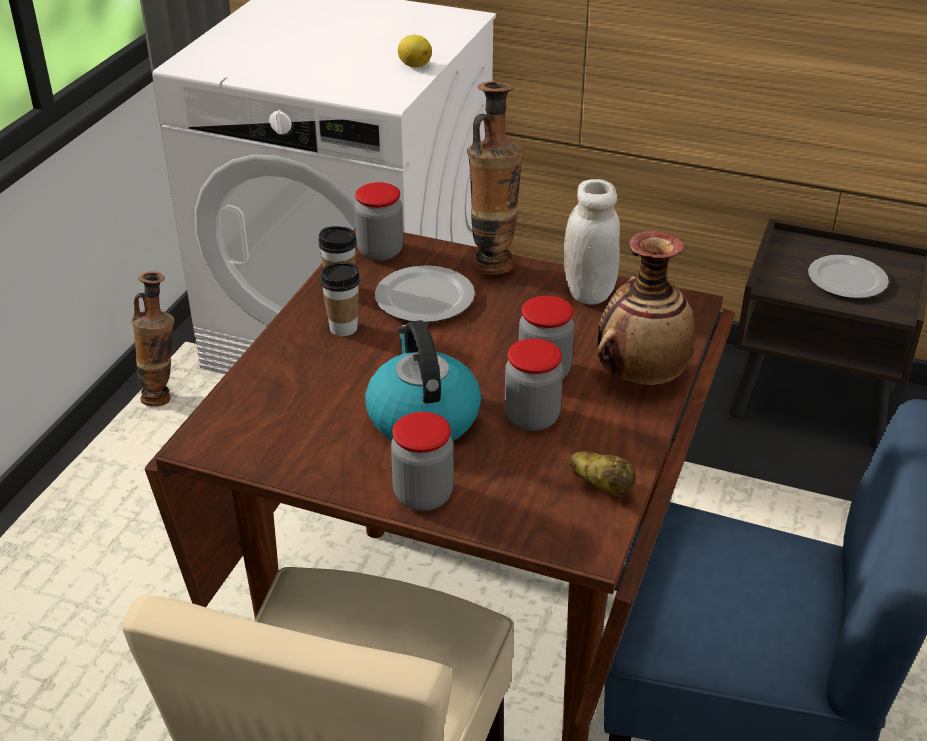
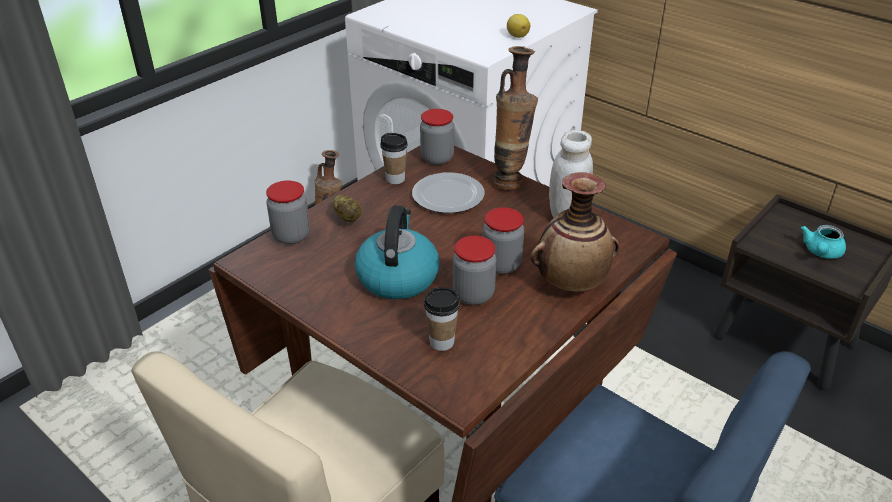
camera: 20 degrees right, 0 degrees up
(343, 328) = (381, 205): cup -> cup (442, 342)
(423, 495) = (365, 331): jar -> jar (291, 236)
(601, 486) = (494, 357): potato -> potato (348, 218)
(848, 280) = (821, 253): plate -> turquoise teapot

